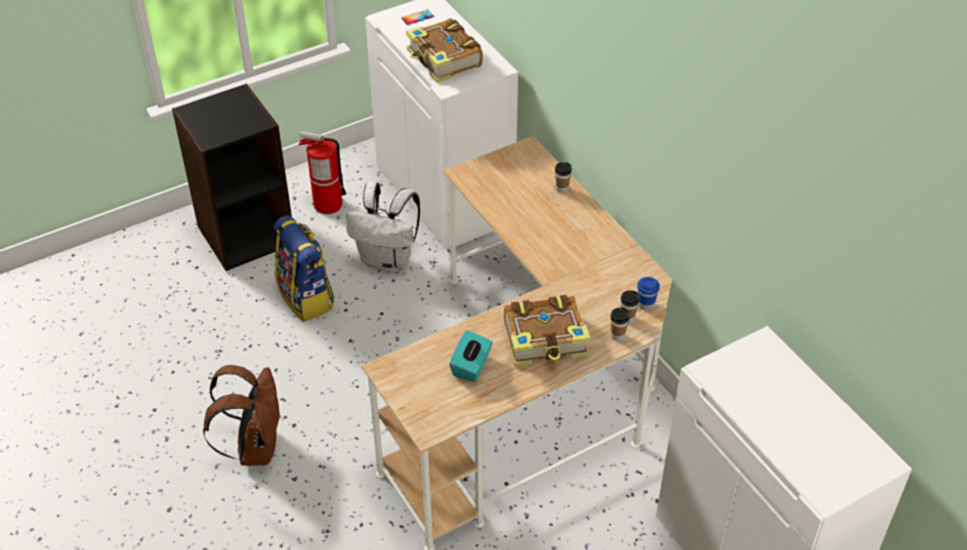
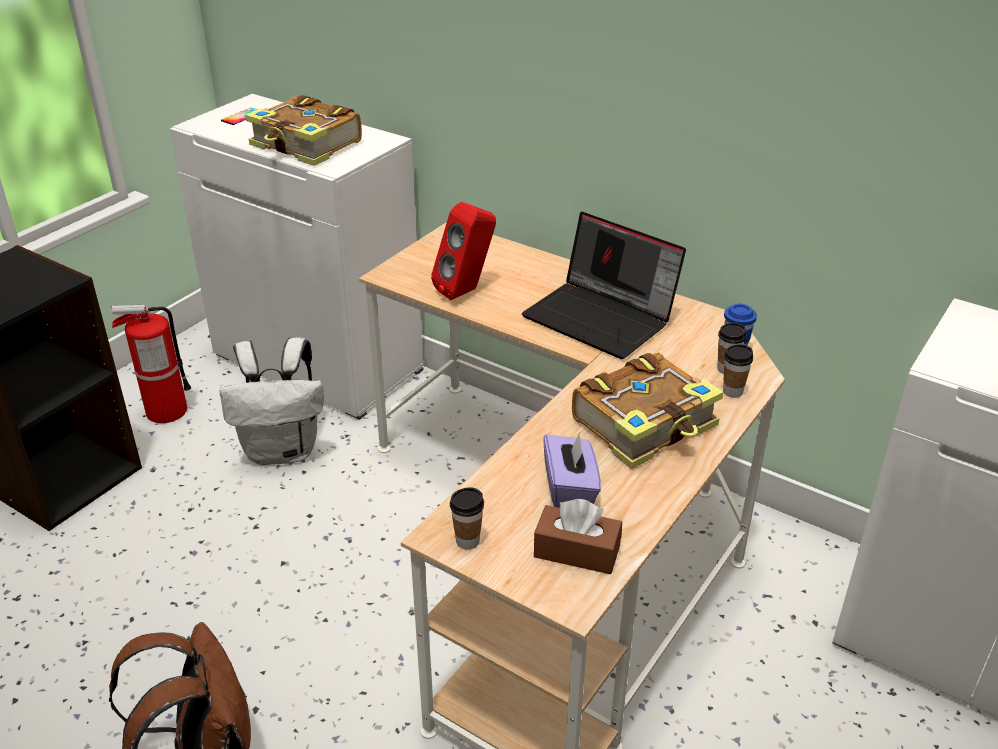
camera: 25 degrees left, 10 degrees down
(306, 298) = (190, 529): backpack -> none
(448, 404) = (577, 551): none -> brown tissue box
(471, 366) = (570, 488): turquoise tissue box -> purple tissue box
(505, 203) = (467, 291): none -> red speaker
(562, 189) = (527, 261): cup -> cup (467, 541)
(577, 253) = (602, 318): none -> laptop

